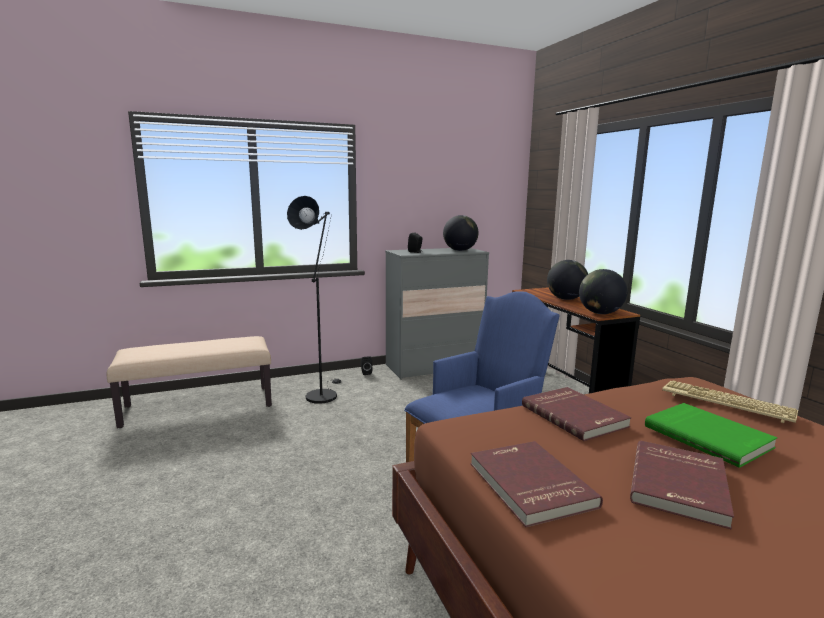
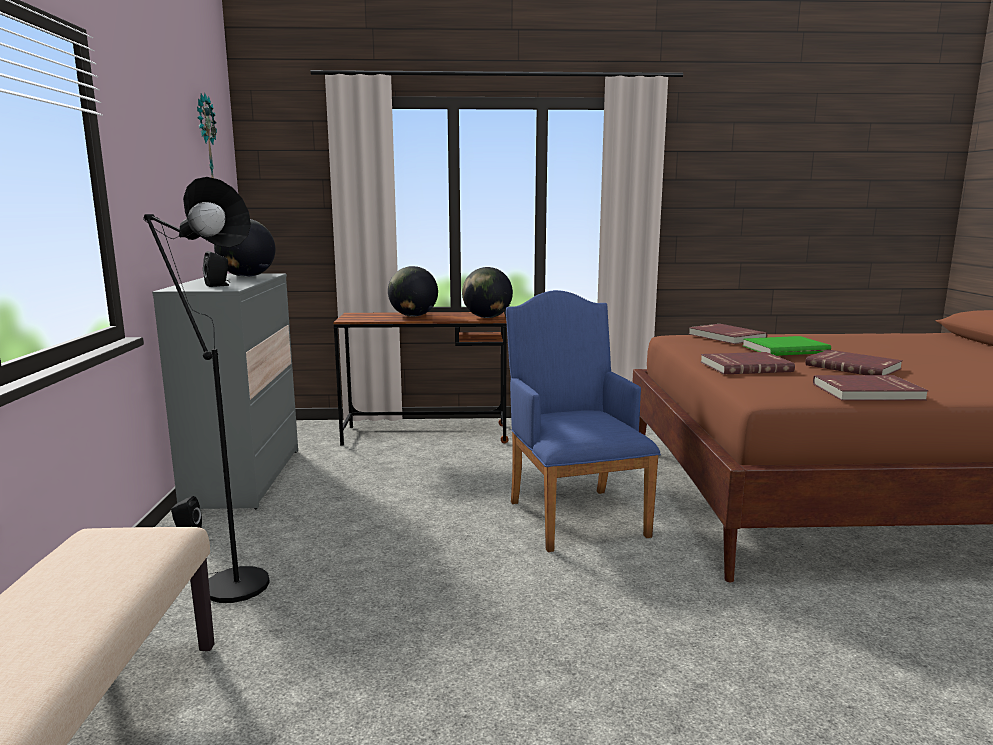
camera: 70 degrees left, 0 degrees up
(479, 168) = (205, 141): none -> wall clock
(725, 402) = (725, 337): keyboard -> red book

